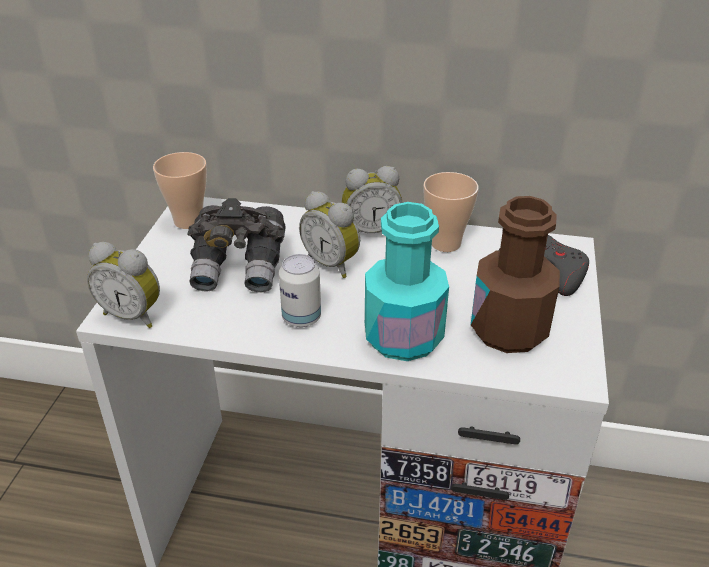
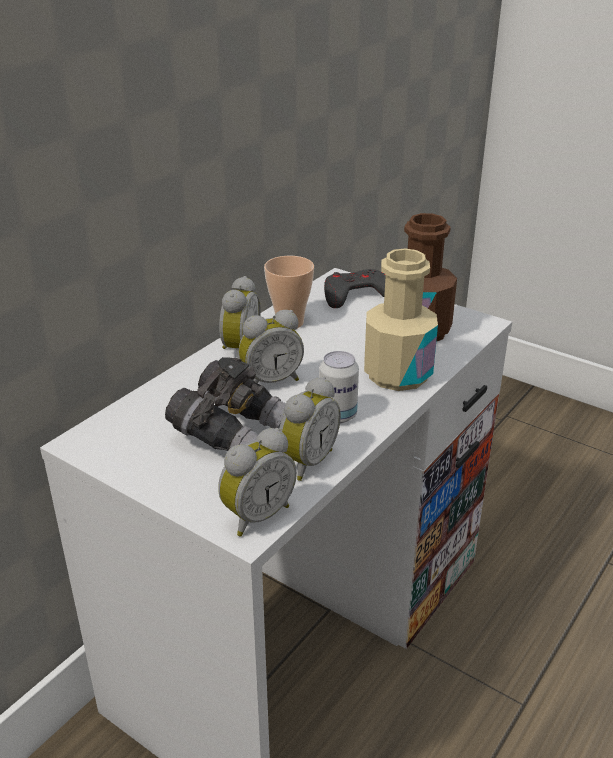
camera: 65 degrees left, 5 degrees down
(188, 221) = (111, 448): cup -> none
(218, 320) = (306, 461): none -> alarm clock
(403, 337) = (397, 374): turquoise bottle -> beige bottle

